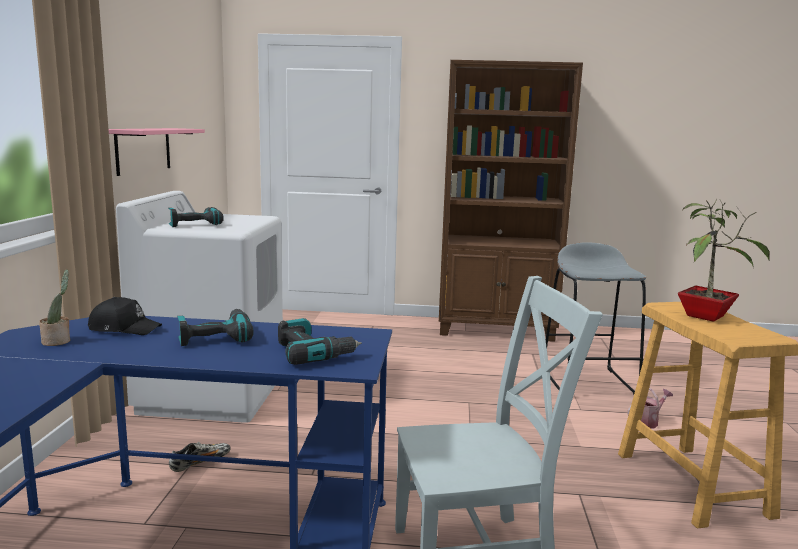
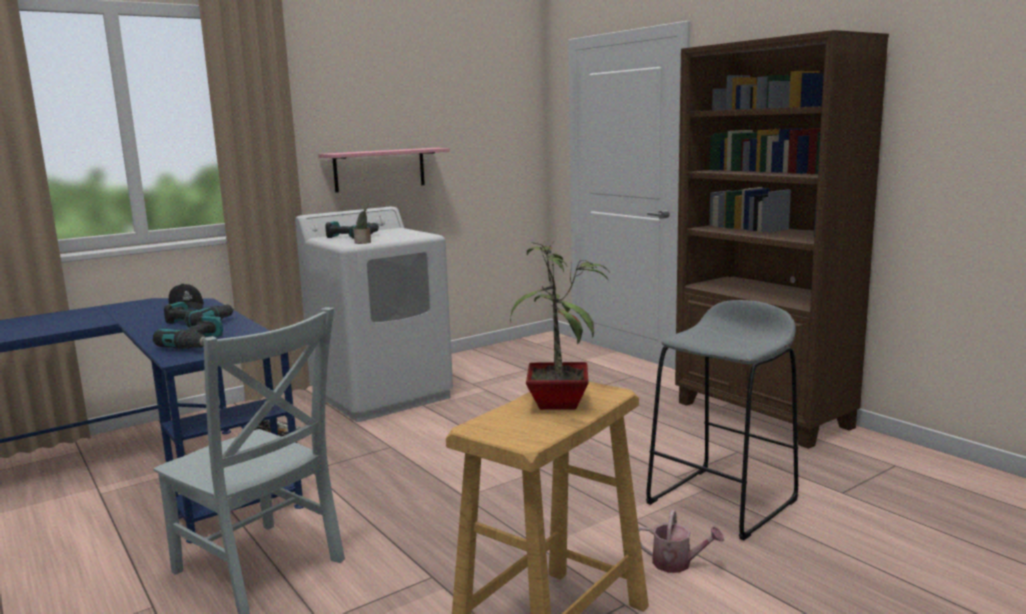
camera: 50 degrees right, 0 degrees up
(58, 341) = (143, 308): potted plant -> potted plant (364, 242)

